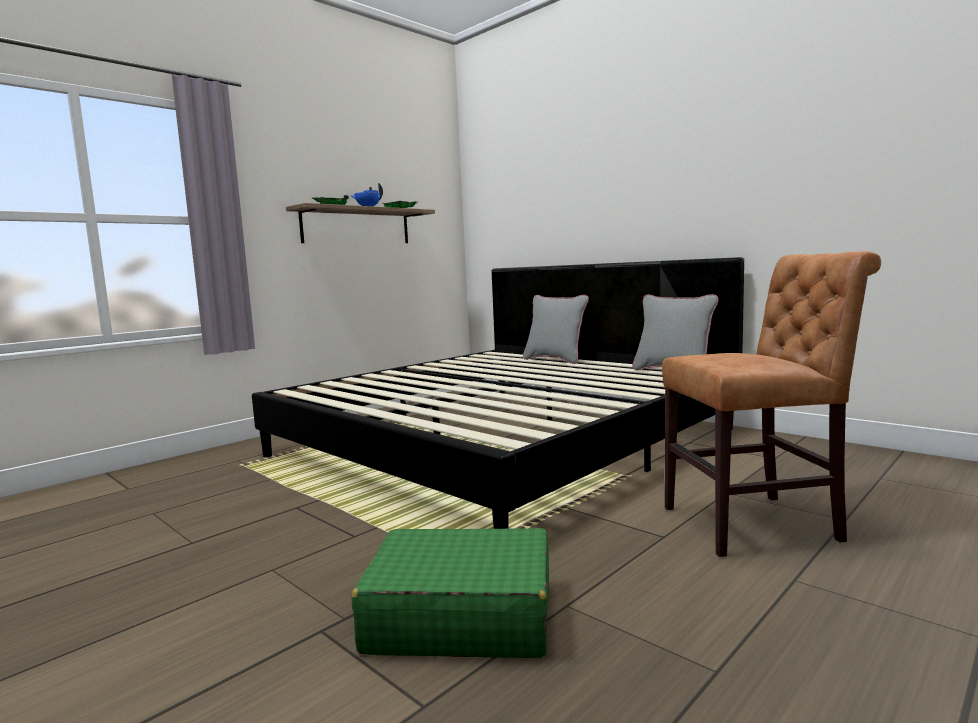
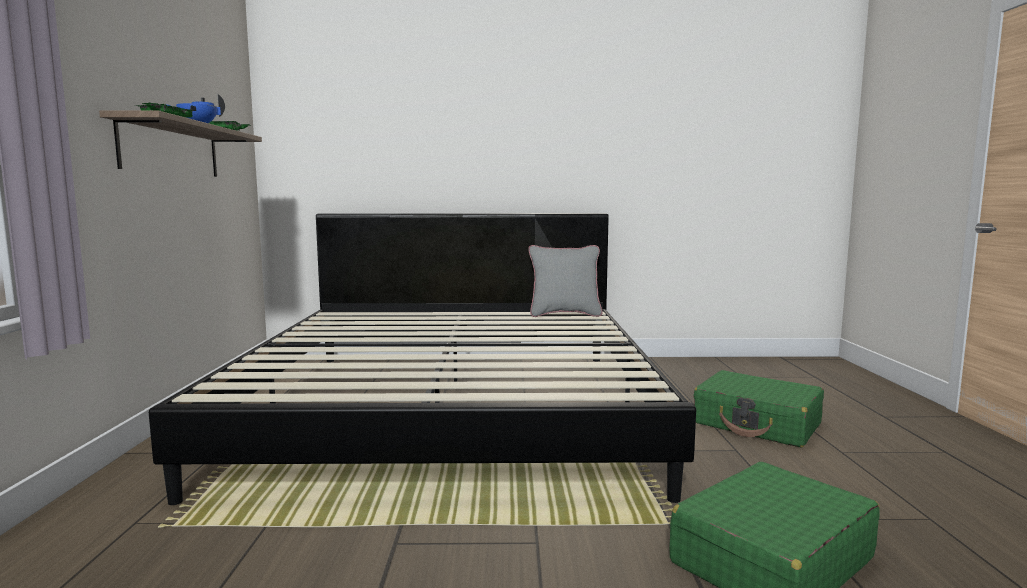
camera: 45 degrees left, 0 degrees up
(555, 360) = (429, 314): grey pillow -> none
(758, 524) = (757, 424): brown chair -> green suitcase

